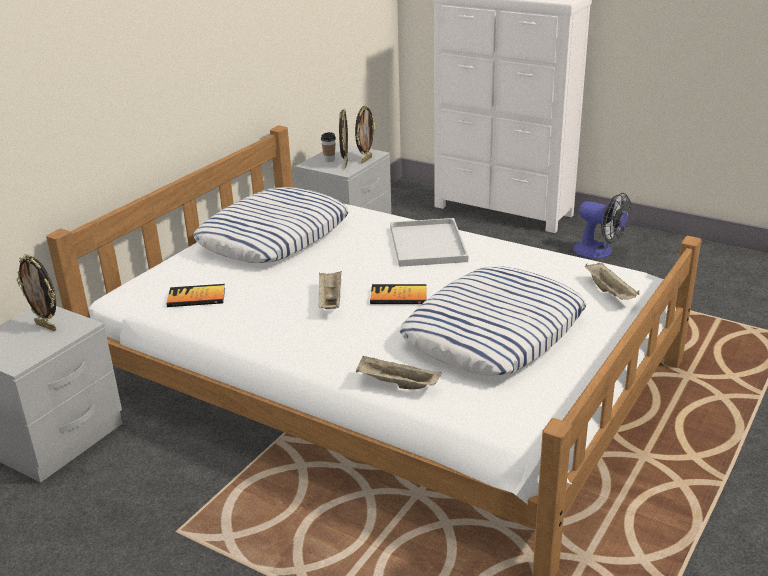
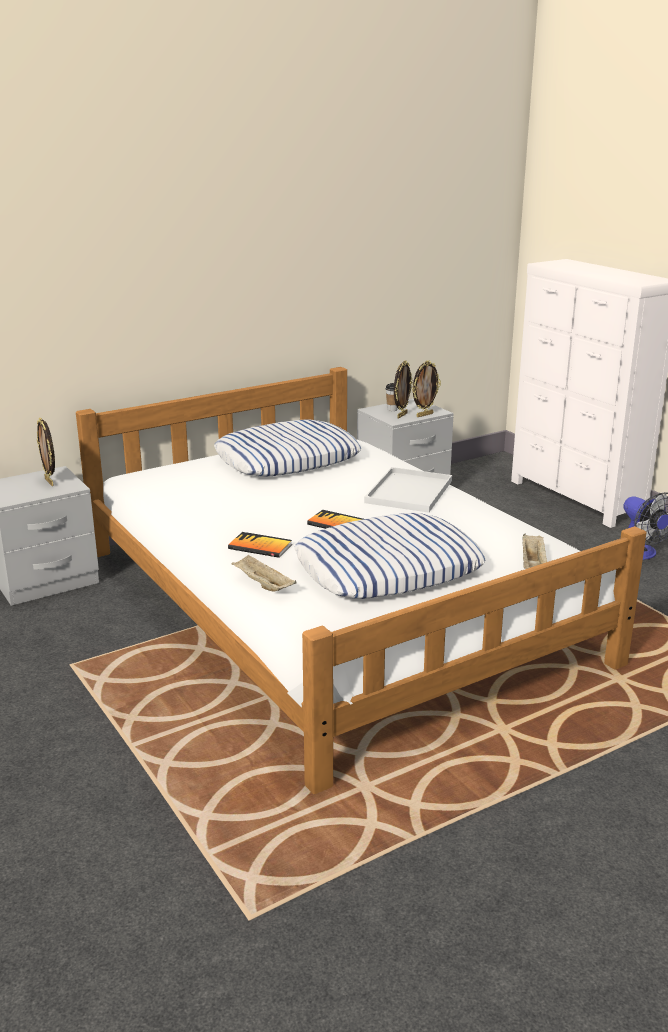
camera: 25 degrees right, 5 degrees down
(196, 297) = (180, 489): book -> book (260, 546)
(330, 300) = (278, 514): beige tray -> none

